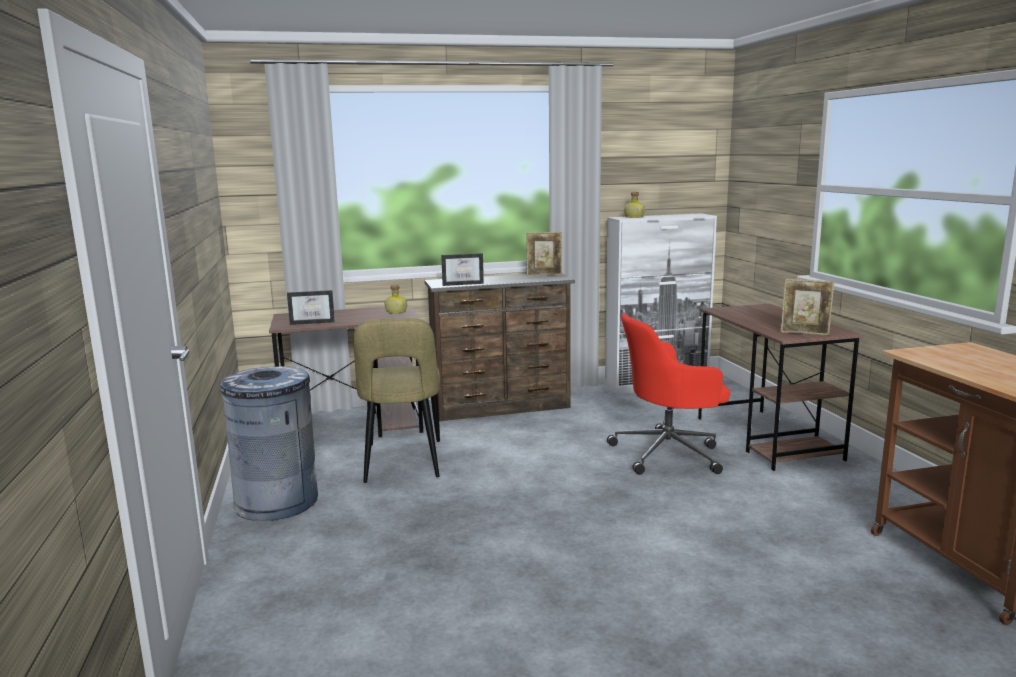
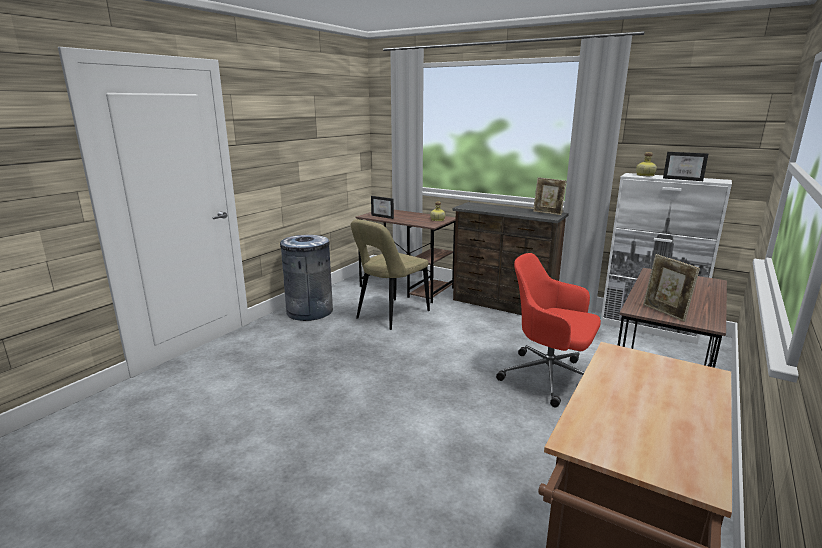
camera: 45 degrees right, 5 degrees up
(463, 284) = (477, 208): picture frame -> picture frame (683, 179)

